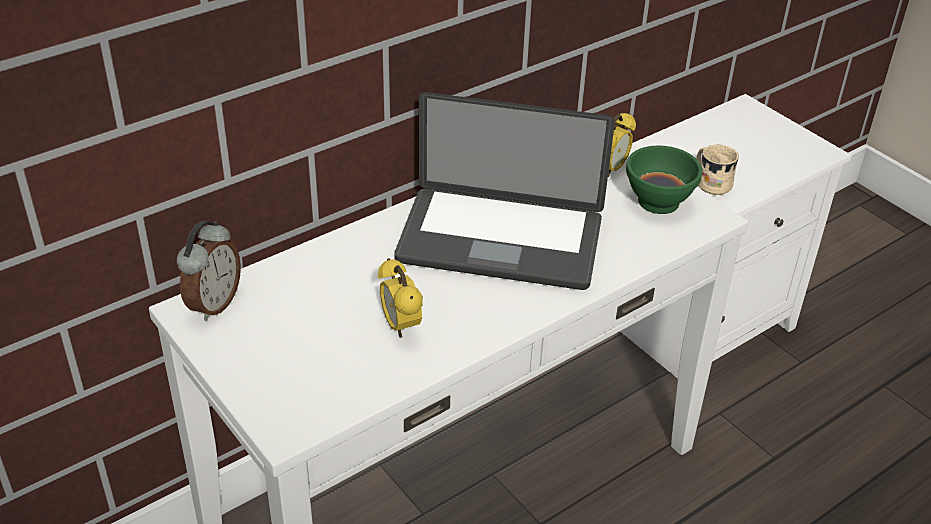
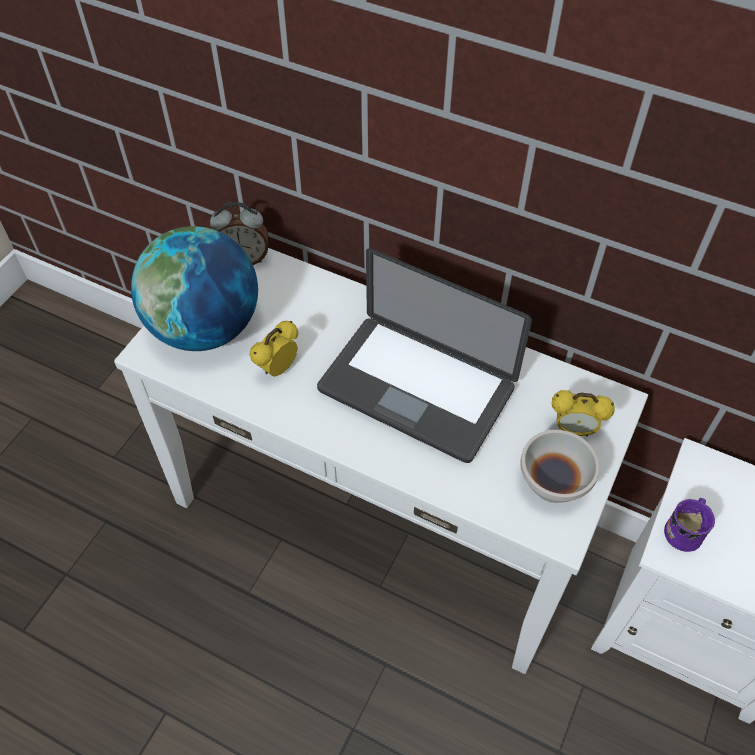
camera: 65 degrees right, 15 degrees up
(292, 367) = (205, 328): none -> globe
(500, 241) = (416, 389): laptop -> laptop turned 45 degrees counterclockwise
(658, 201) = (554, 484): green bowl -> white bowl
(710, 183) = (685, 530): beige mug -> purple mug

